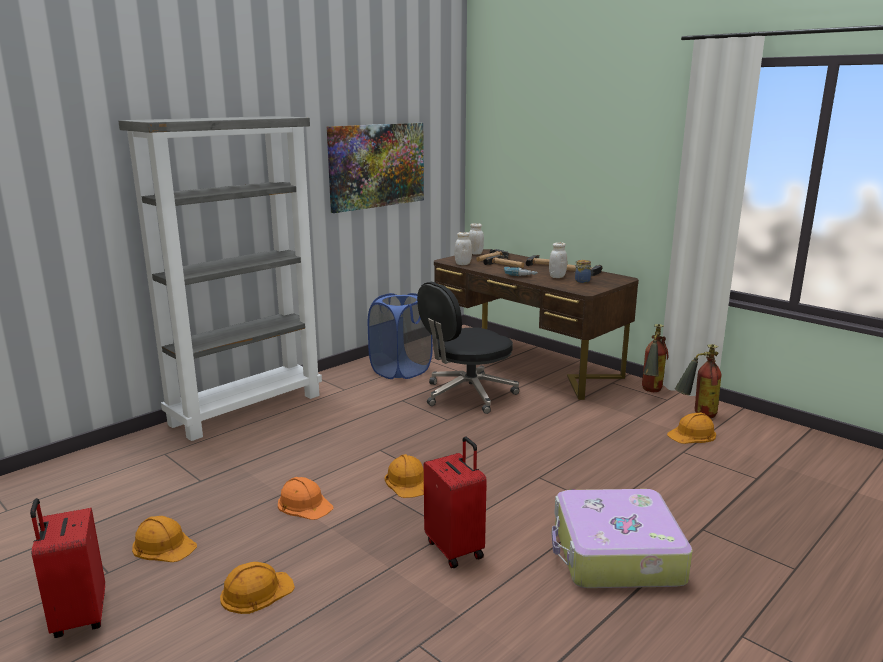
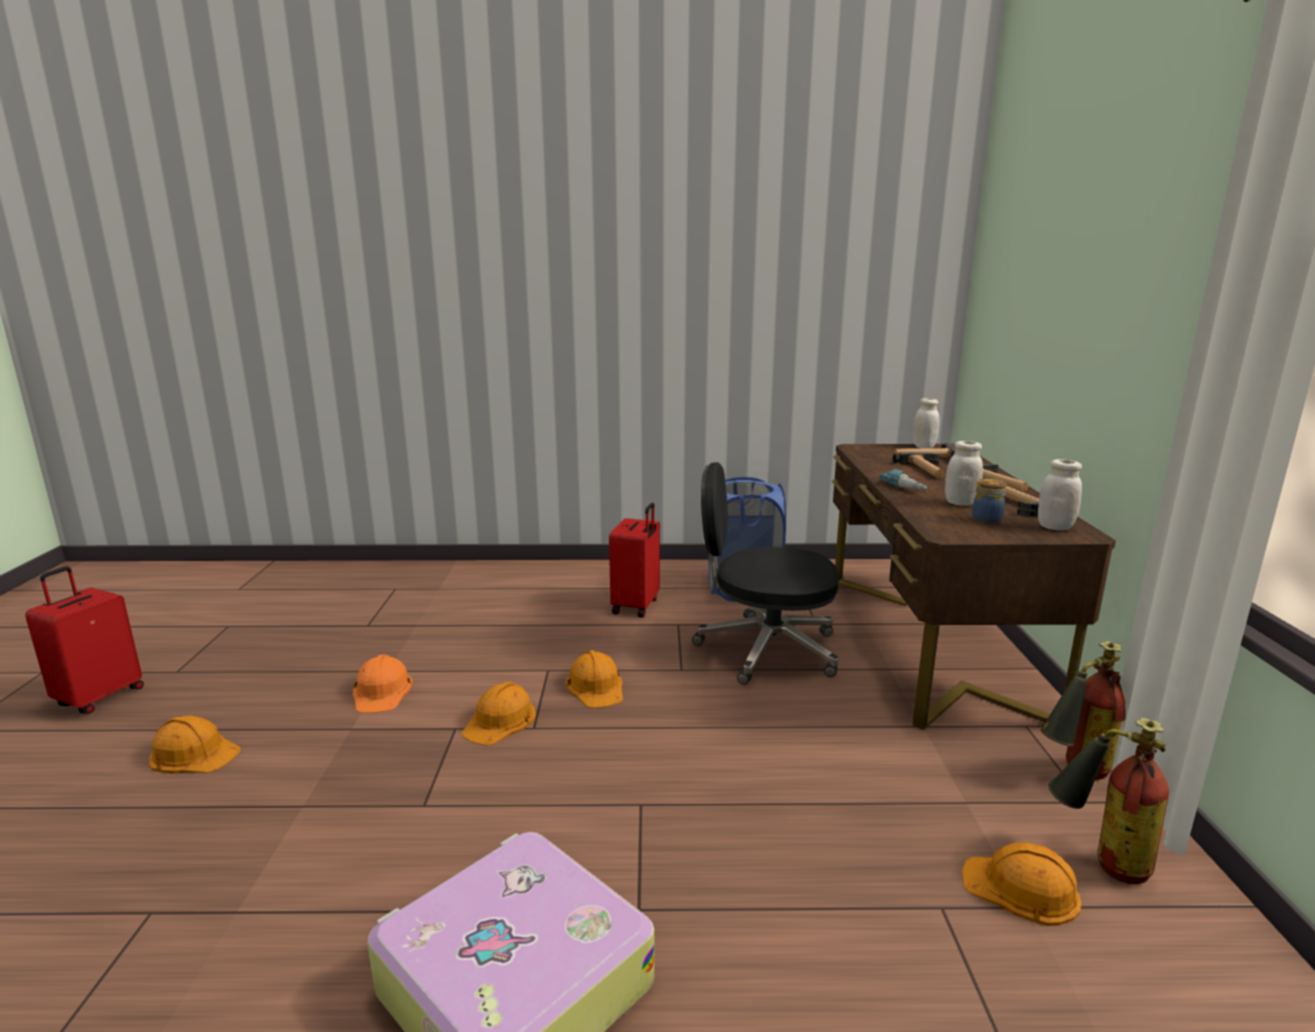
camera: 45 degrees right, 0 degrees up
(164, 545) = (240, 670): orange hard hat -> orange hard hat (596, 686)
(247, 409) = (527, 573): grey bookcase -> none
(377, 165) = (779, 294): picture -> none
(456, 549) = (385, 830): red suitcase -> red suitcase (637, 606)
(463, 264) = (865, 456): white jar -> white jar (1055, 527)

